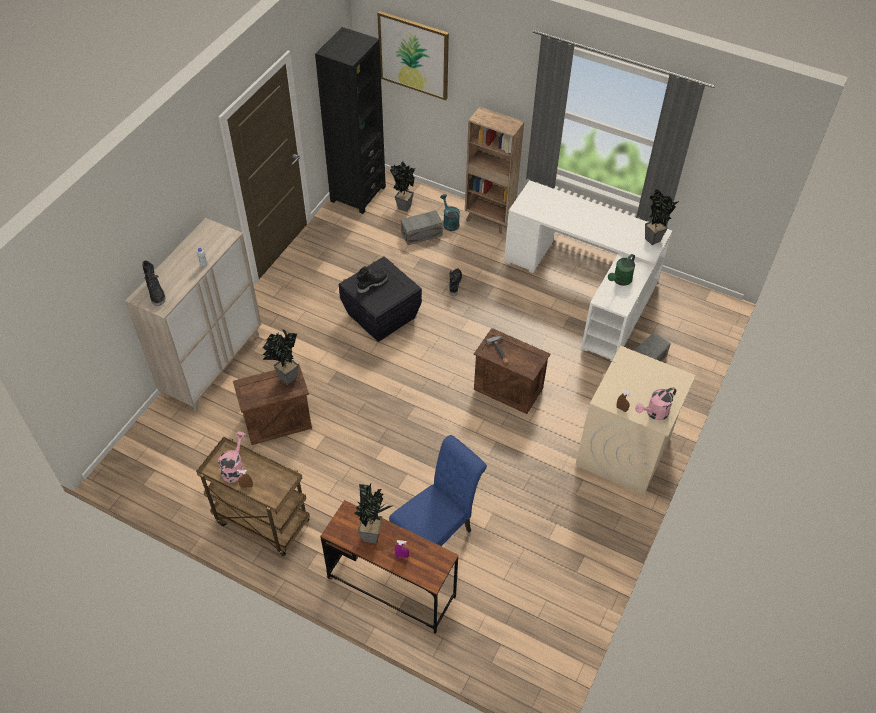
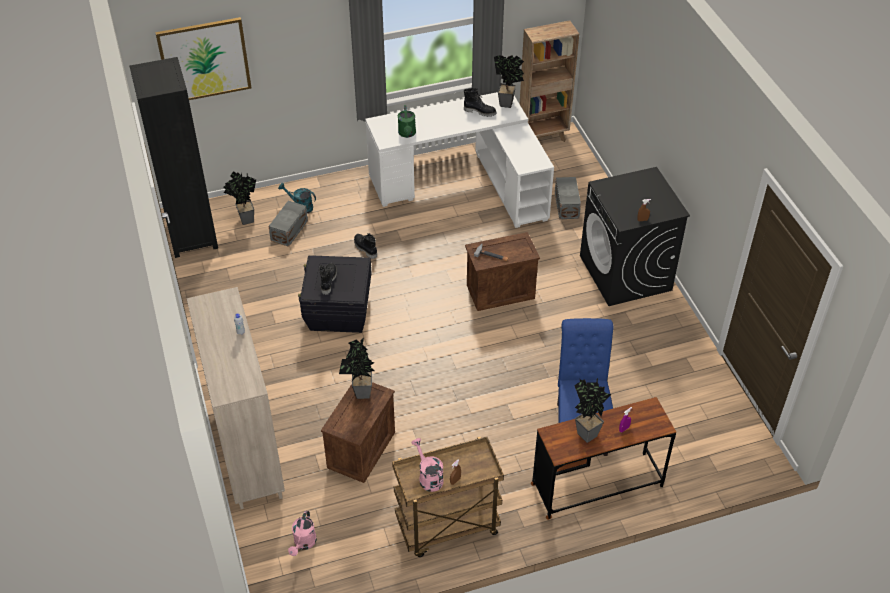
camera: 45 degrees left, 5 degrees down
(156, 293) = (232, 381): black boot -> black boot (480, 111)
(489, 220) = (330, 184): brown bookcase -> brown bookcase (543, 137)
(620, 281) = (519, 146): green watering can -> green watering can (407, 134)
(623, 451) = (626, 273): beige washing machine -> black washing machine
(654, 413) = (664, 208): pink watering can -> pink watering can (304, 544)

